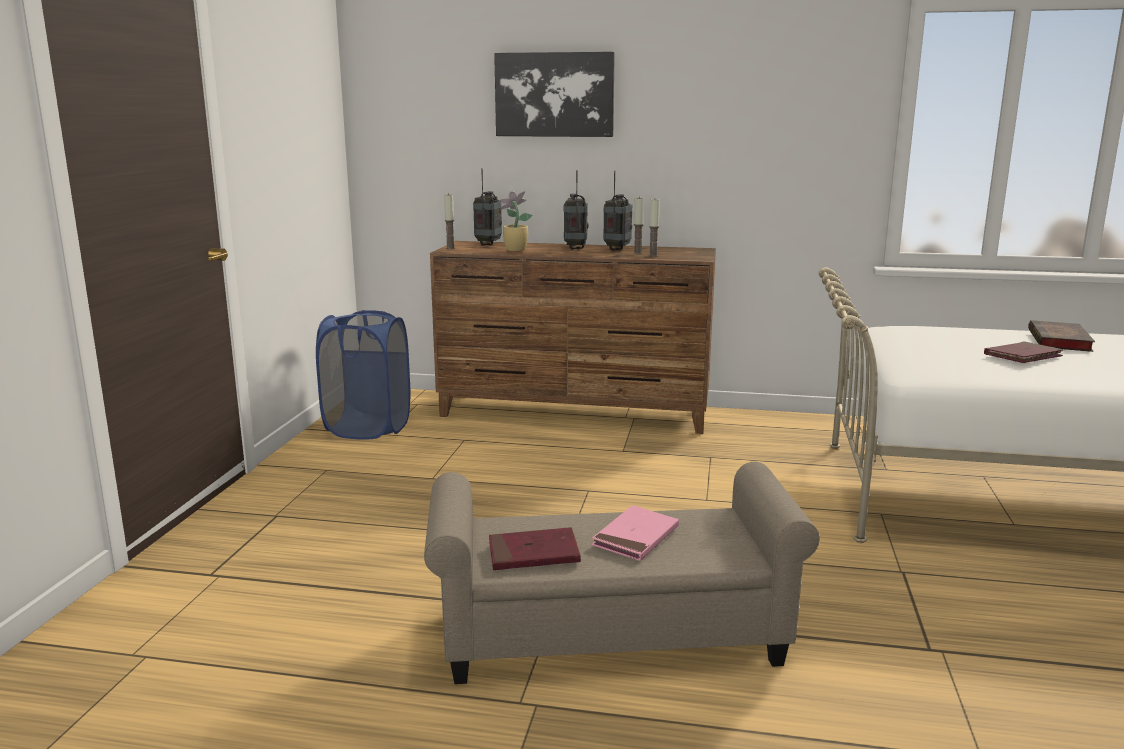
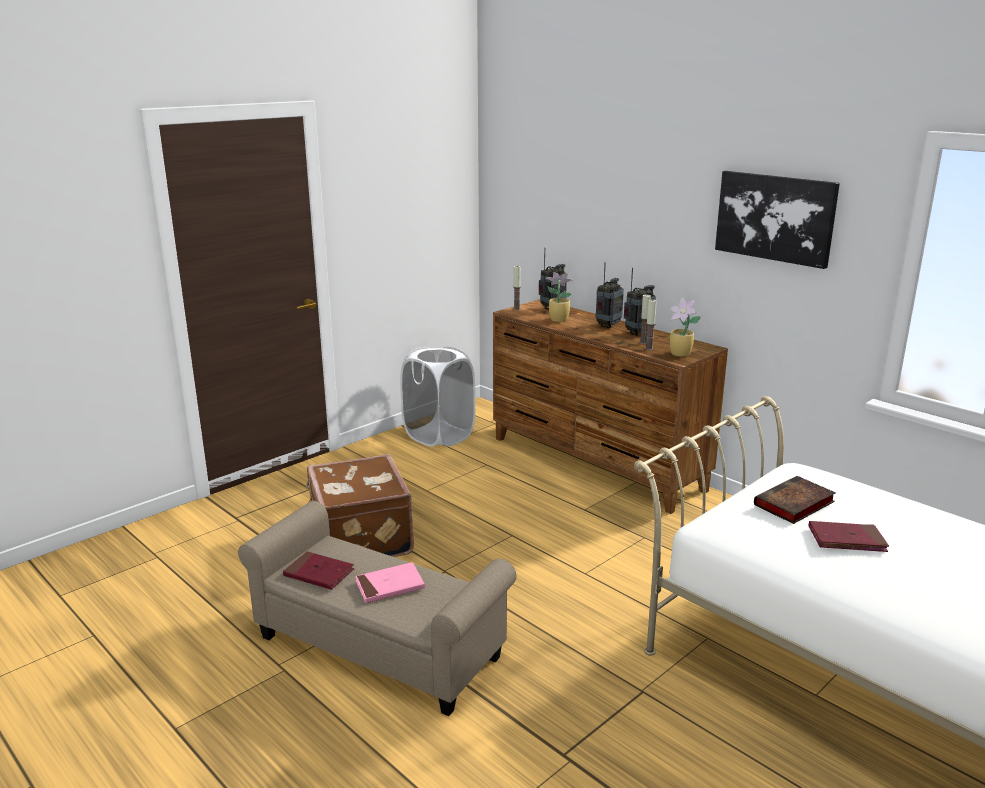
camera: 35 degrees right, 5 degrees up
(368, 428) = (438, 435): blue laundry basket -> white laundry basket
(422, 544) = (359, 539): none -> brown suitcase
(554, 94) = (614, 190): picture -> picture (775, 217)
(689, 255) = (681, 354): none -> potted plant
(1060, 341) = (933, 535): book -> book (793, 505)

